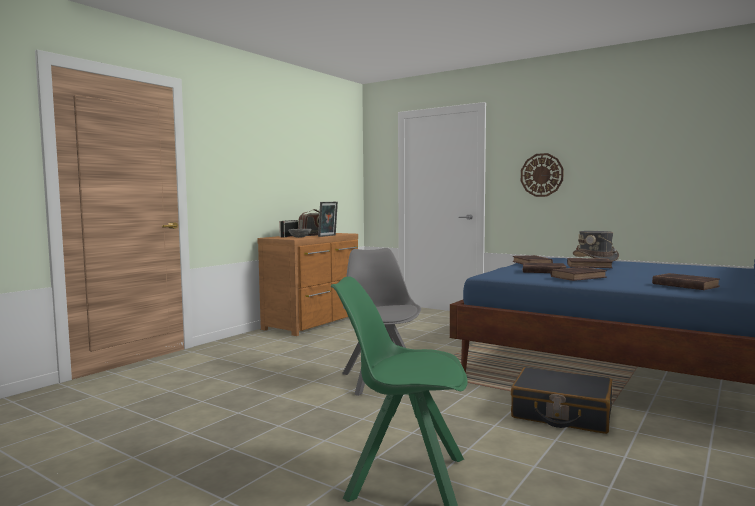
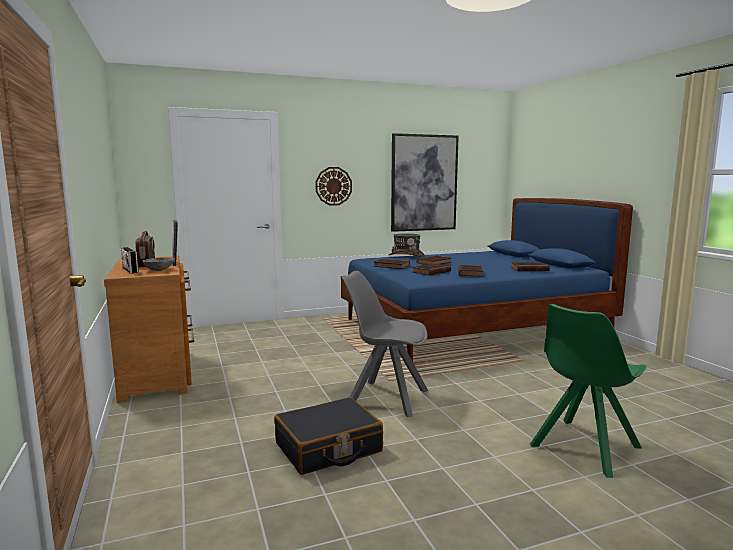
camera: 55 degrees left, 5 degrees up
(561, 414) = (518, 371): black suitcase -> black suitcase (328, 448)
(670, 167) = (424, 183): none -> picture

